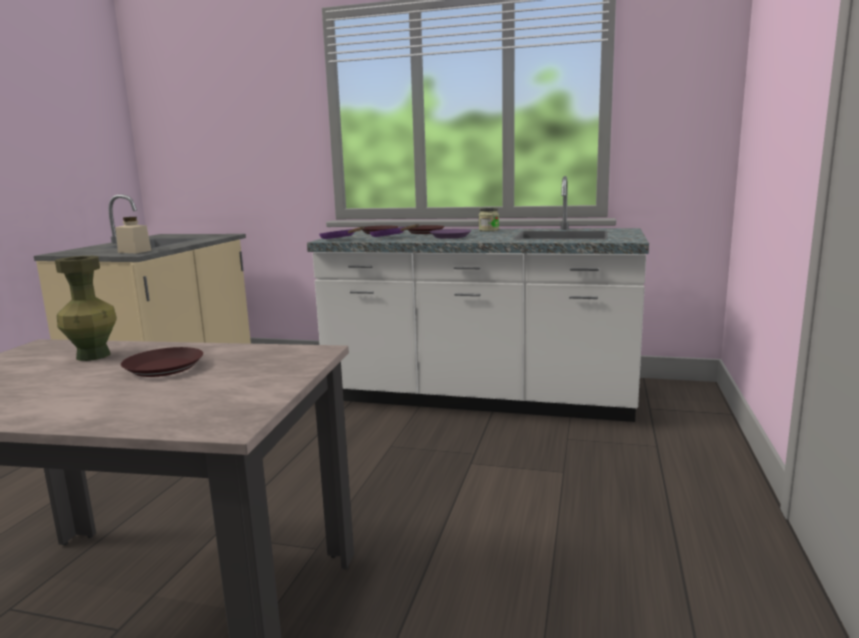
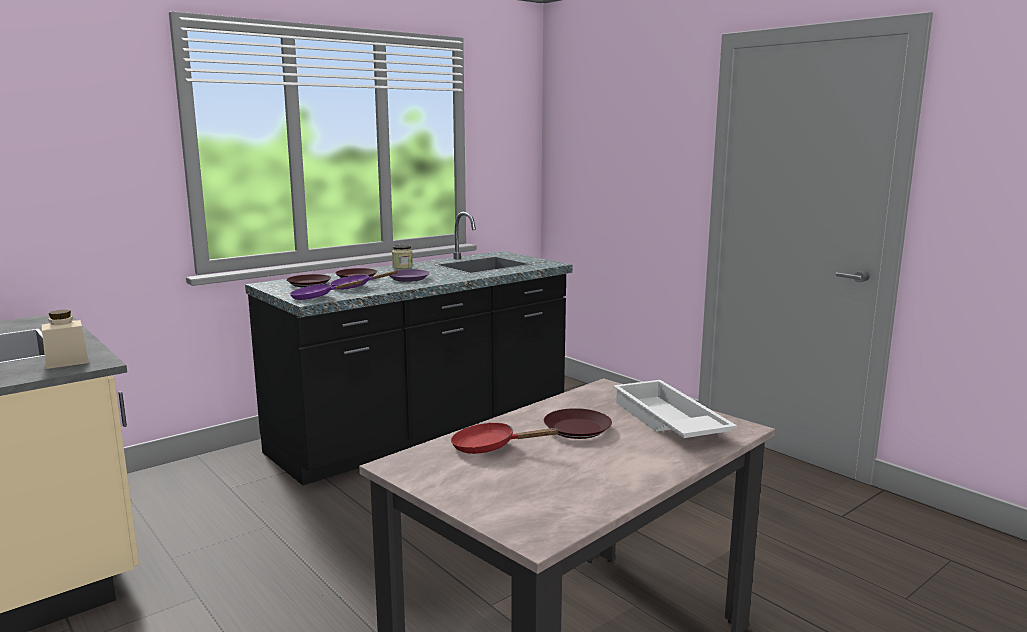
camera: 55 degrees left, 0 degrees up
(94, 356) = (490, 447): green vase -> red frying pan
(220, 391) = (666, 421): none -> white tray
(479, 397) = (424, 431): white counter -> black counter

